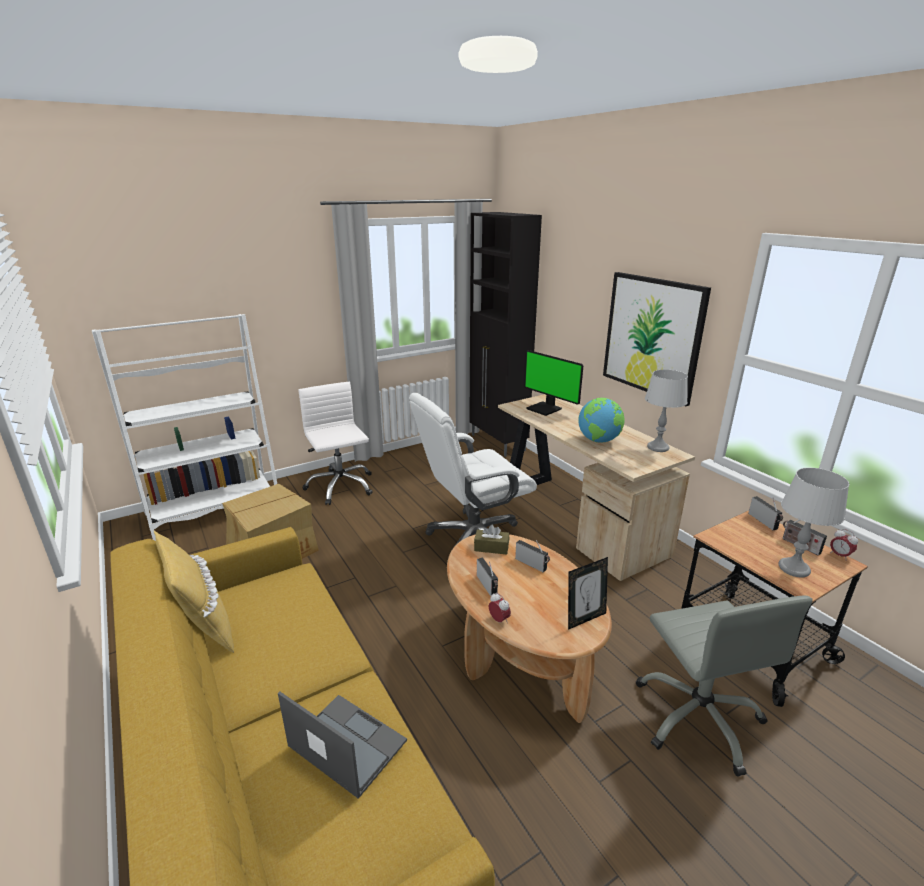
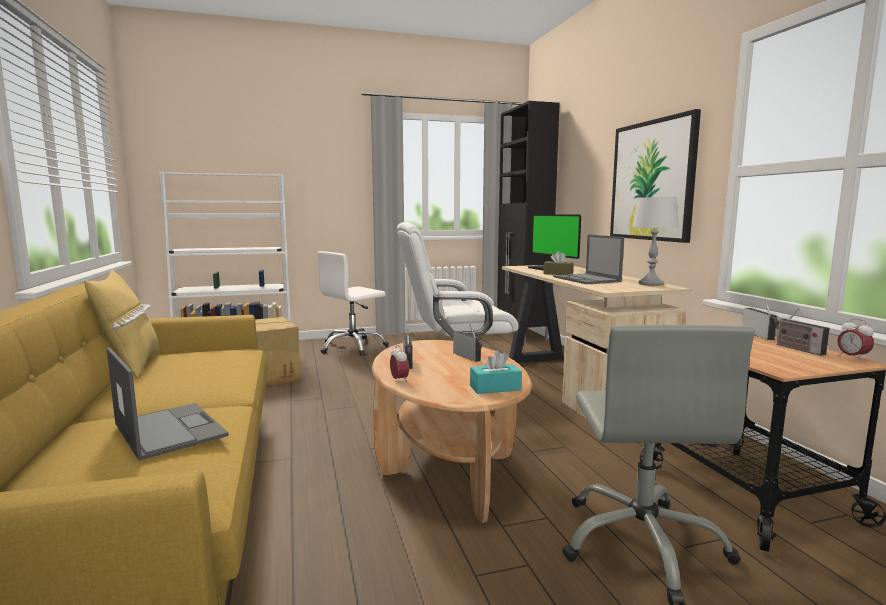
camera: 15 degrees right, 15 degrees down
(340, 486) = (353, 347): white office chair -> white office chair turned 120 degrees counterclockwise
(491, 547) = (434, 346): brown tissue box -> brown tissue box (558, 274)
(585, 618) = (495, 388): picture frame -> turquoise tissue box
(599, 440) = (587, 279): globe -> laptop
(794, 568) = (778, 359): grey table lamp -> none

